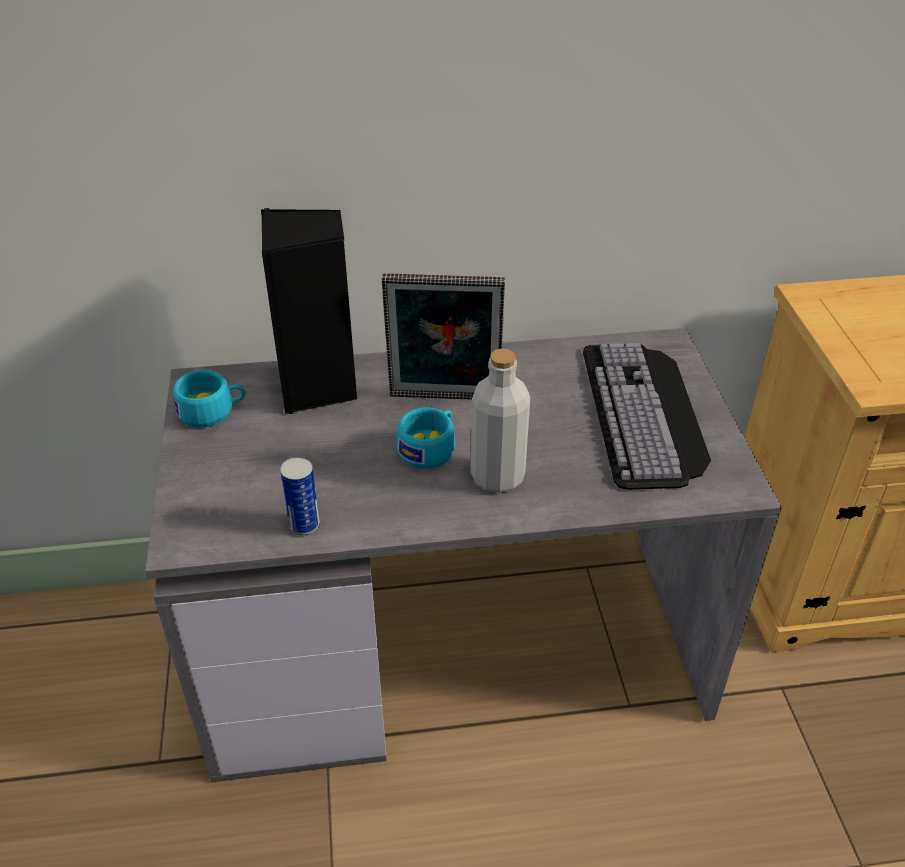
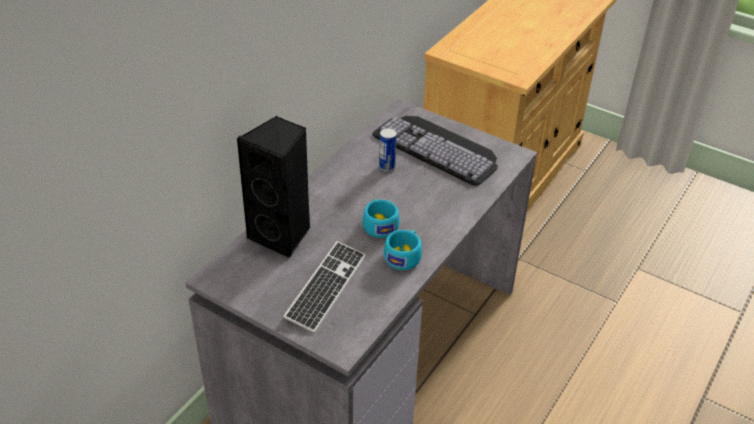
camera: 50 degrees left, 0 degrees up
(212, 411) = (249, 284): turquoise cup -> turquoise cup (404, 256)
(269, 470) = (326, 287): none -> keyboard
(304, 525) = (383, 296): can -> can (387, 167)
(444, 400) = (350, 199): picture frame -> none
(497, 477) = (425, 215): grey bottle -> none

